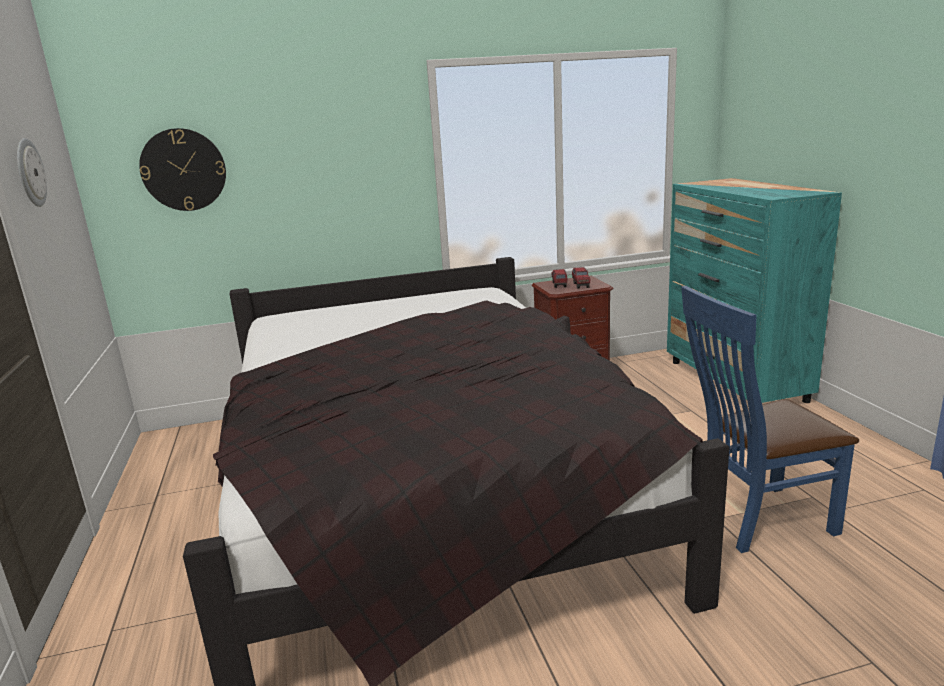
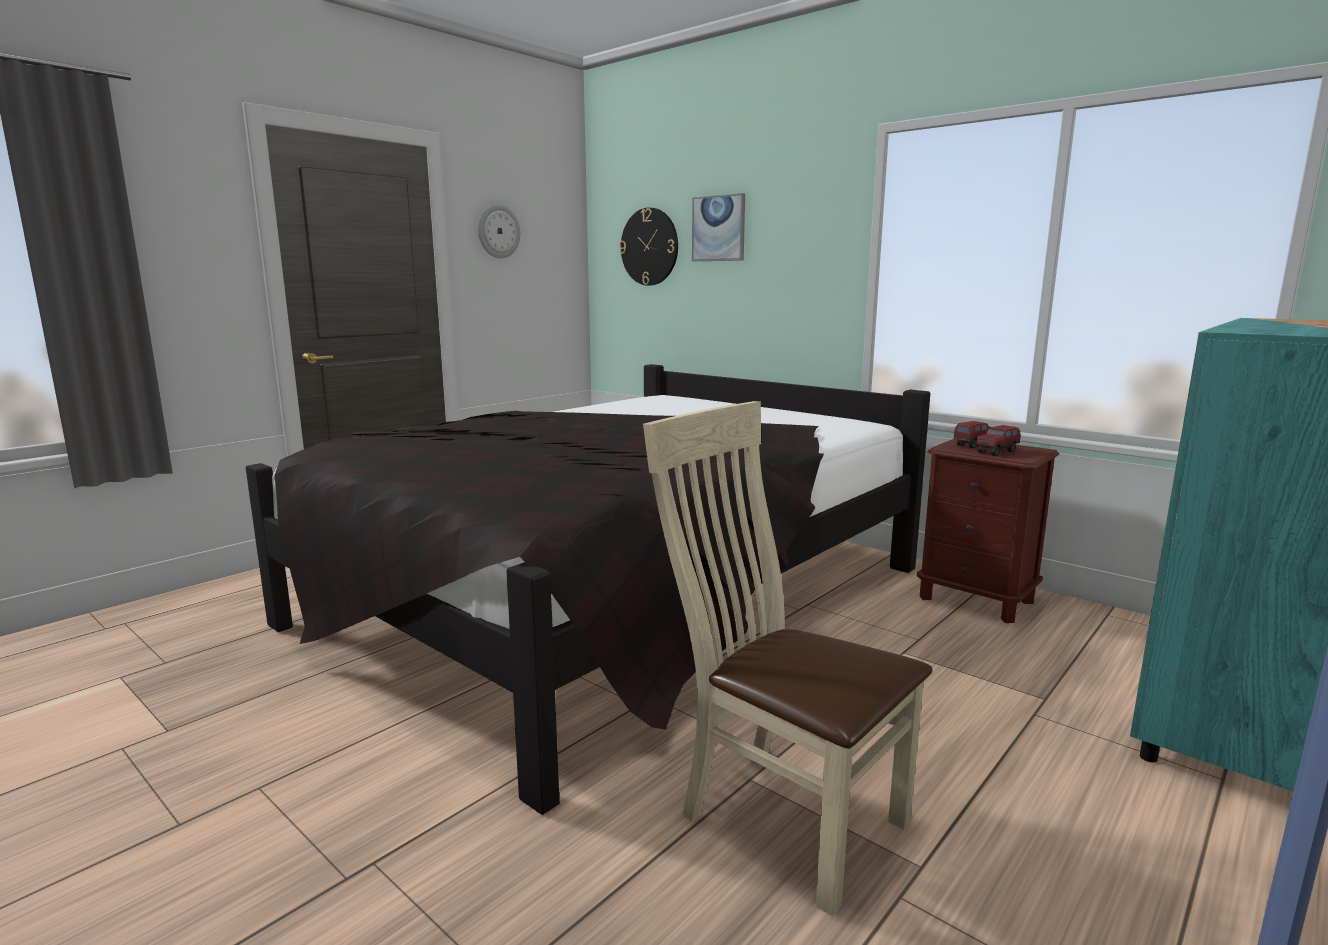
camera: 55 degrees right, 5 degrees down
(276, 147) = (719, 228): none -> picture
(755, 520) = (781, 815): blue chair -> beige chair

